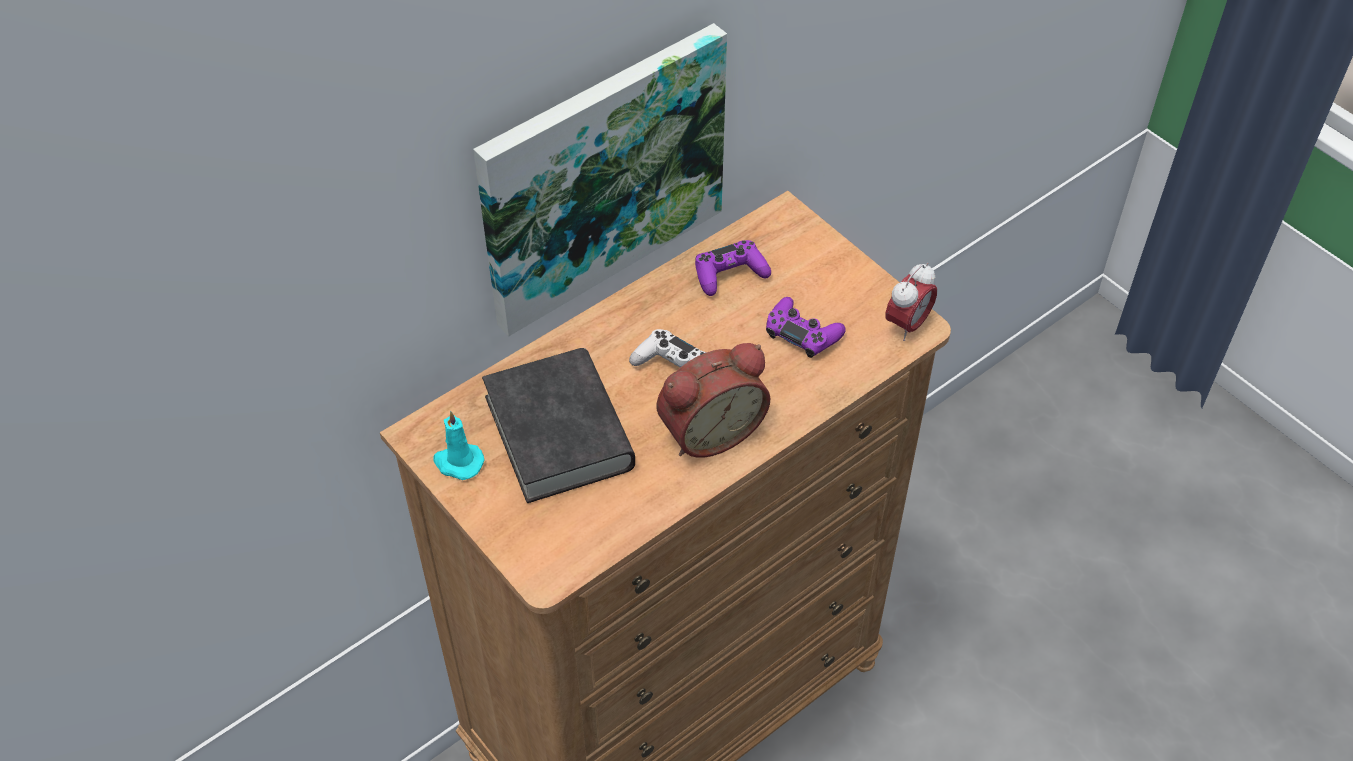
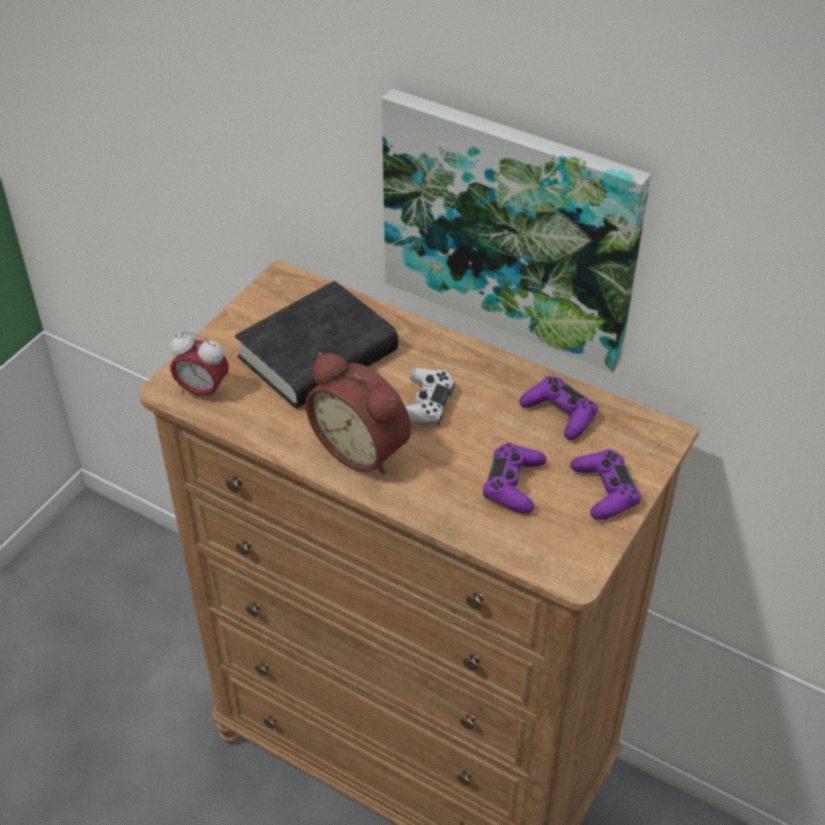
camera: 70 degrees right, 5 degrees down
(458, 462) = (263, 307): turquoise candle -> none
(834, 275) = (604, 491): none -> purple game controller
(907, 325) = (571, 564): alarm clock -> alarm clock (203, 391)

